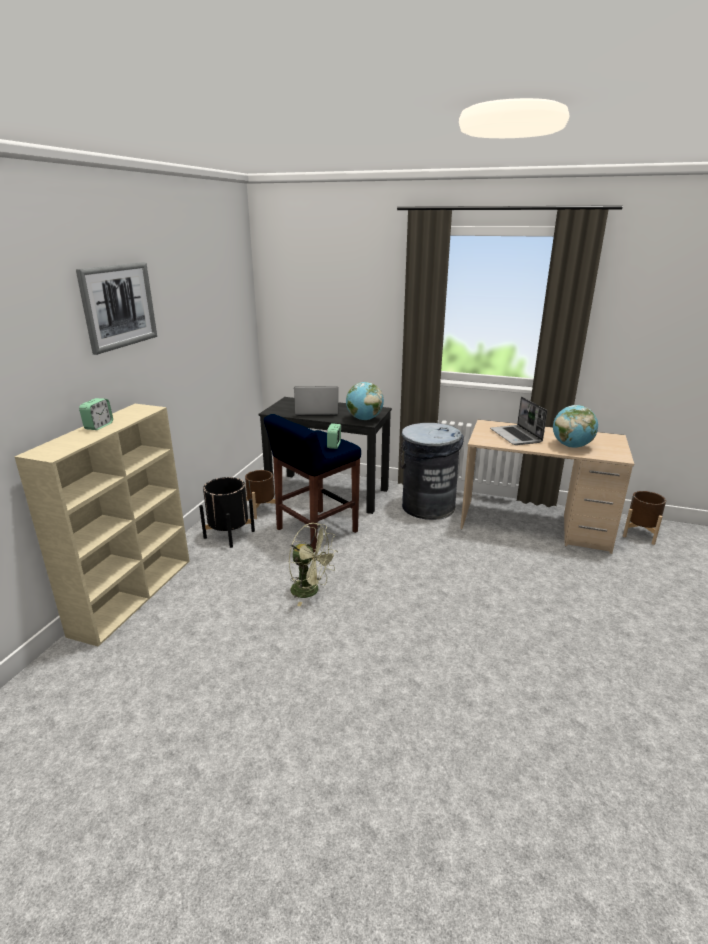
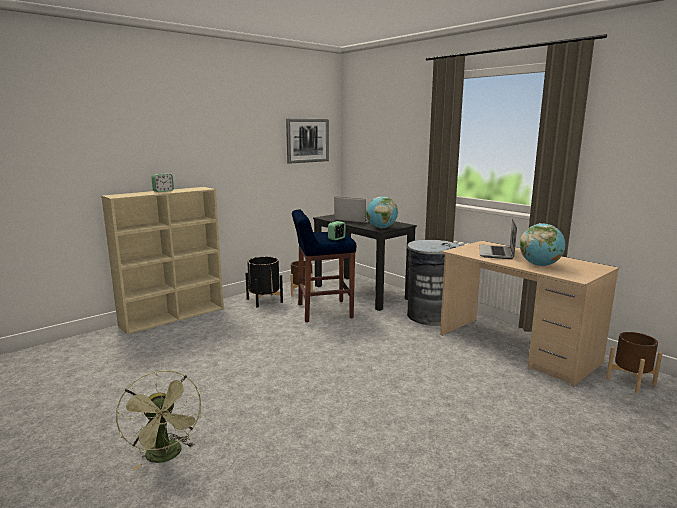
camera: 30 degrees right, 10 degrees down
(118, 306) = (201, 121): picture -> picture (307, 140)
(311, 591) = (276, 342): green fan -> green fan (166, 456)

